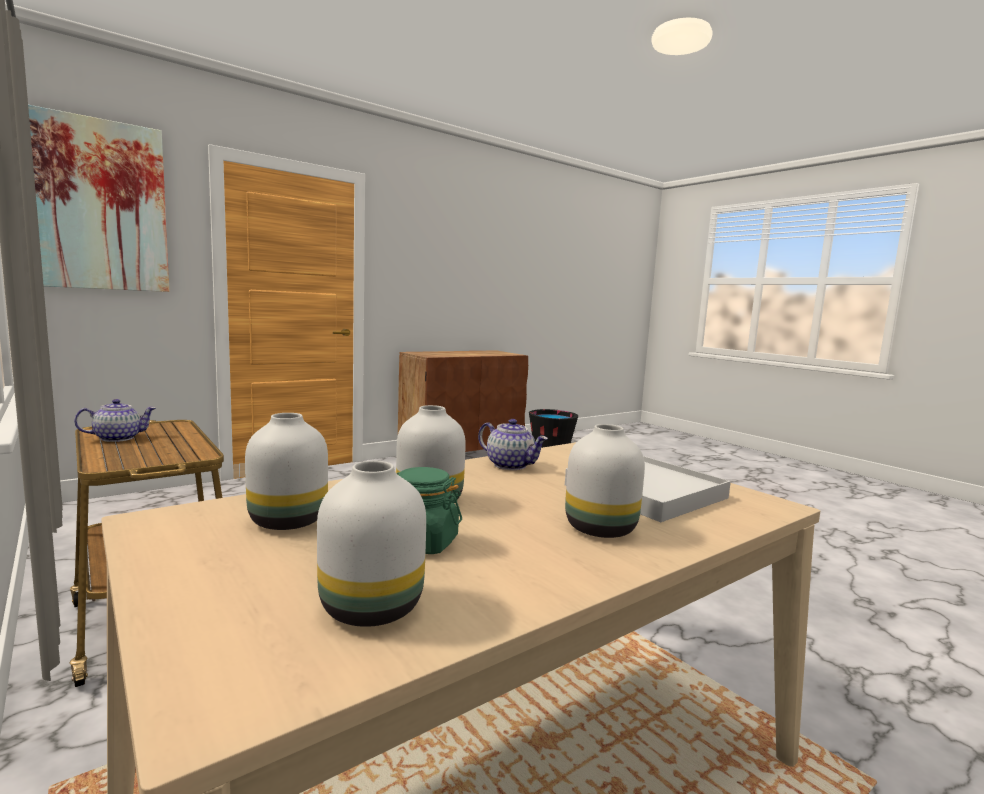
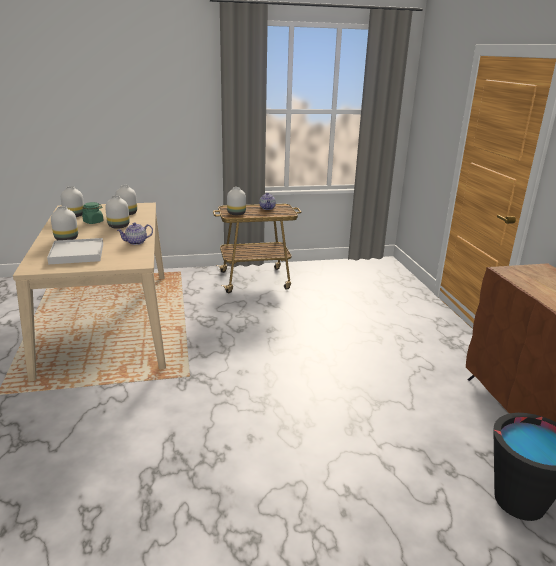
camera: 115 degrees right, 15 degrees up
(102, 206) = (433, 97): picture -> none
(172, 454) = (236, 213): none -> white vase

